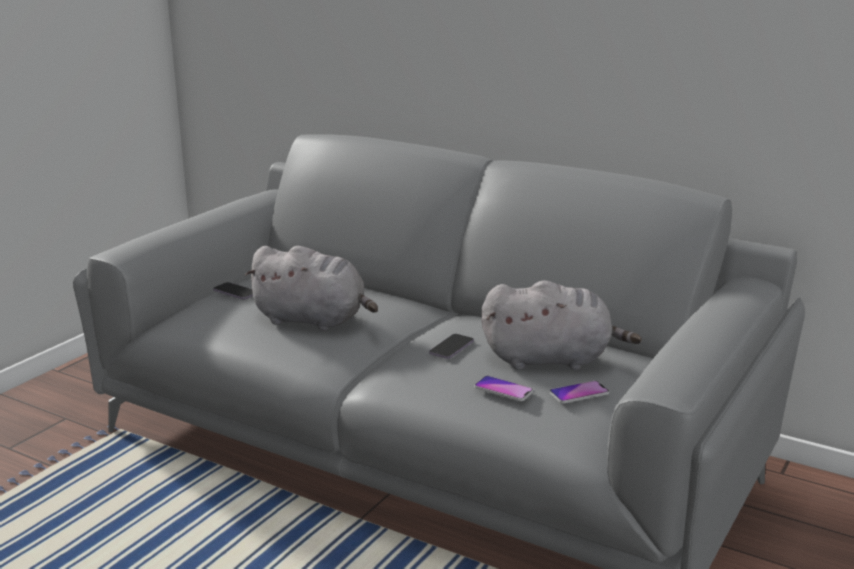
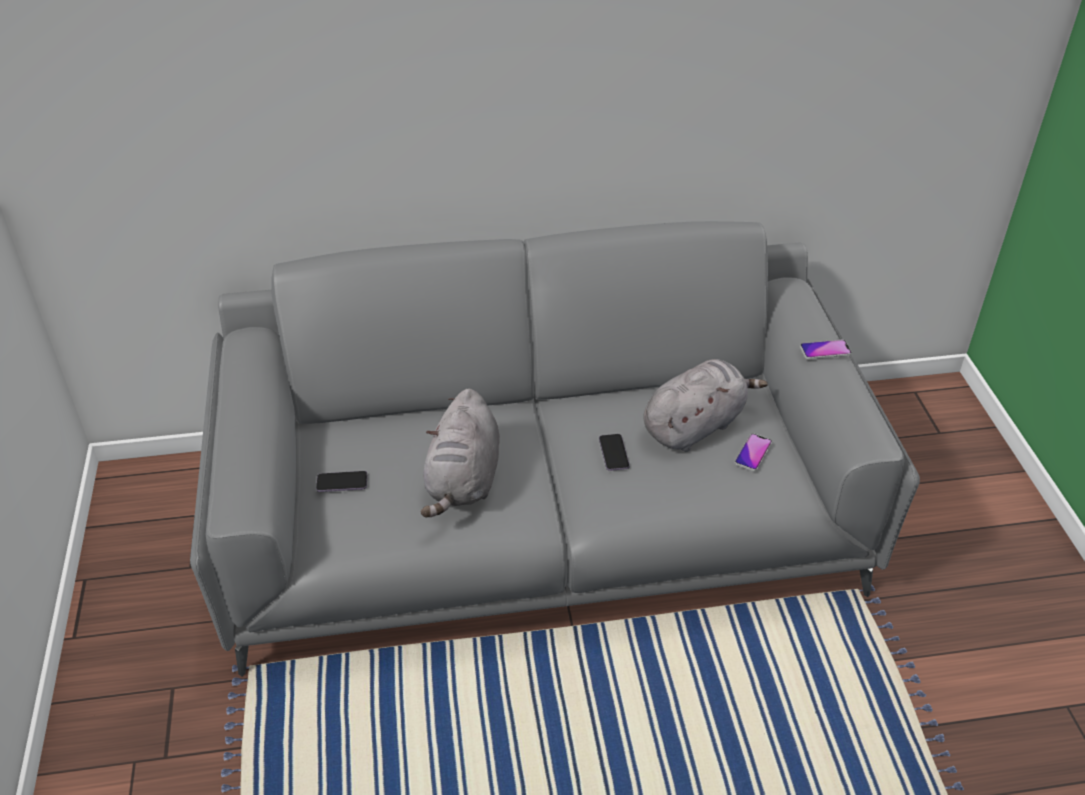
camera: 40 degrees left, 20 degrees up
(314, 320) = (463, 481): grey plush toy -> grey plush toy turned 120 degrees clockwise
(503, 389) = (704, 479): phone -> phone (825, 350)

